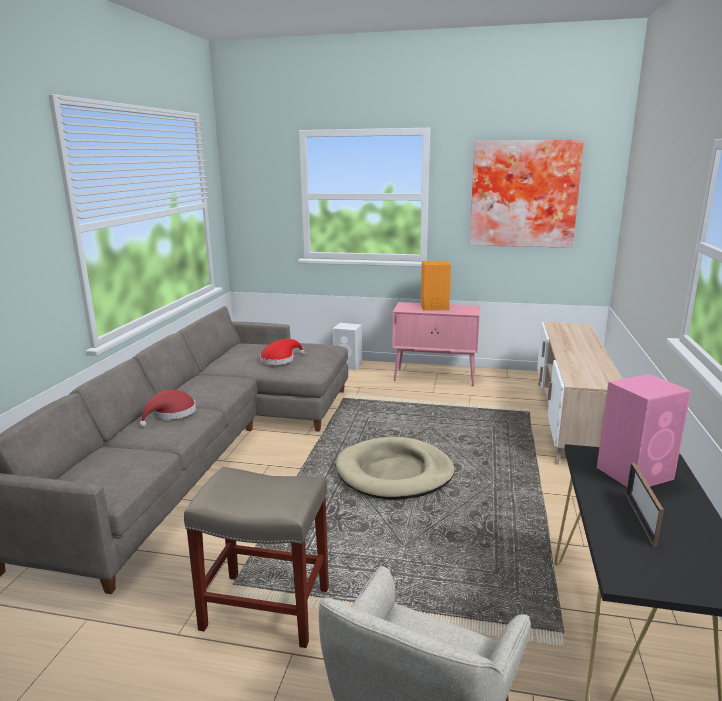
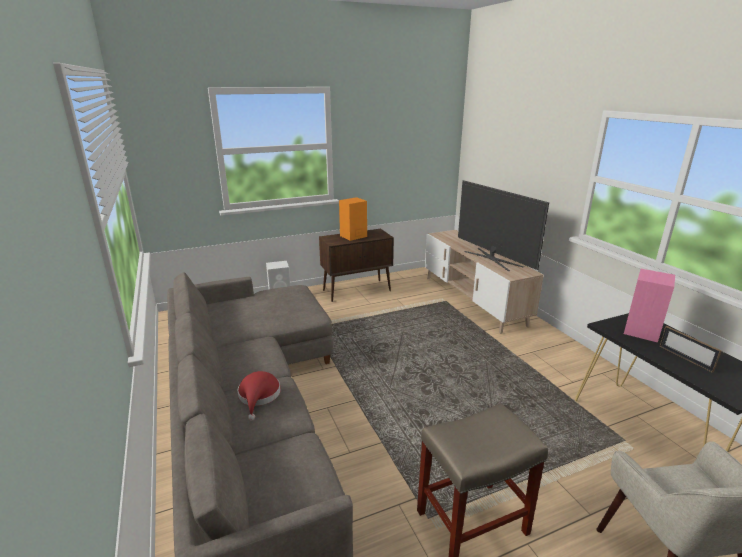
camera: 35 degrees left, 5 degrees up
(279, 360) = (275, 311): red hat -> none
(394, 473) = (422, 376): beige dog bed -> none
(435, 377) = (357, 290): pink cabinet -> brown cabinet
(523, 194) = (401, 139): picture -> none
(584, 361) = (493, 259): none -> television

